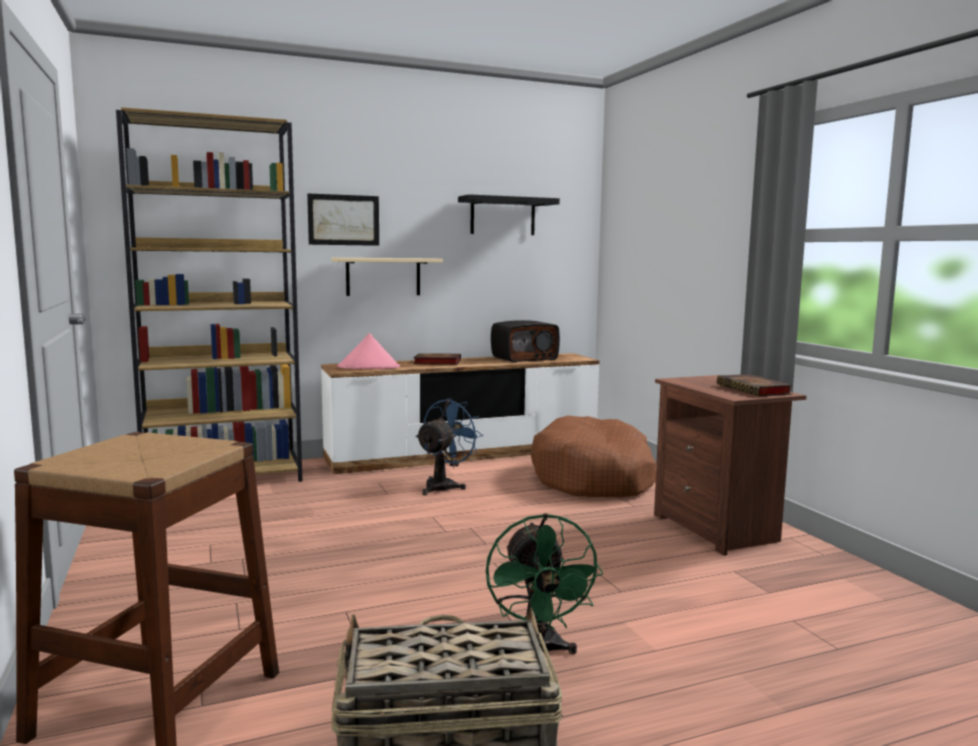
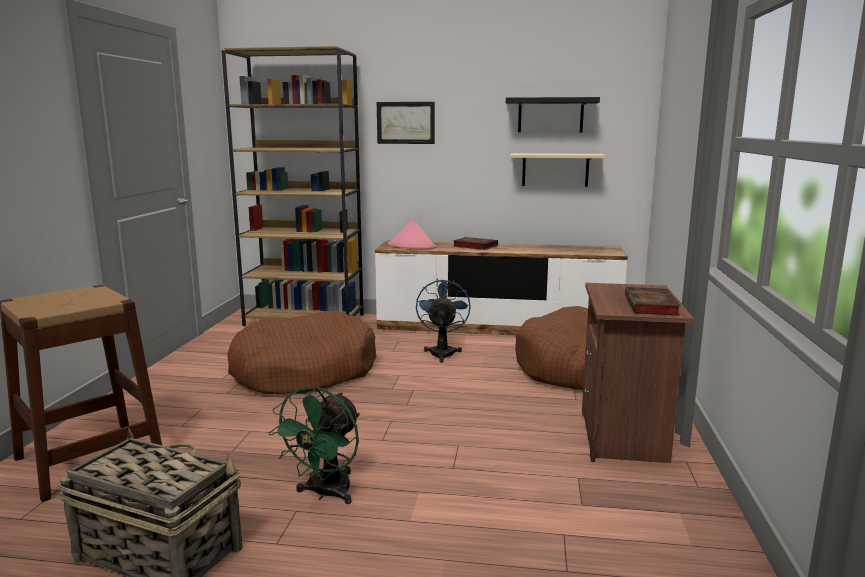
camera: 30 degrees right, 5 degrees up
(313, 534) = (304, 371): none -> brown dog bed
(383, 276) = (438, 170): beige shelf -> beige shelf (555, 170)
(444, 486) = (442, 352): blue fan -> blue fan turned 60 degrees counterclockwise
(524, 358) = (559, 248): radio -> none

